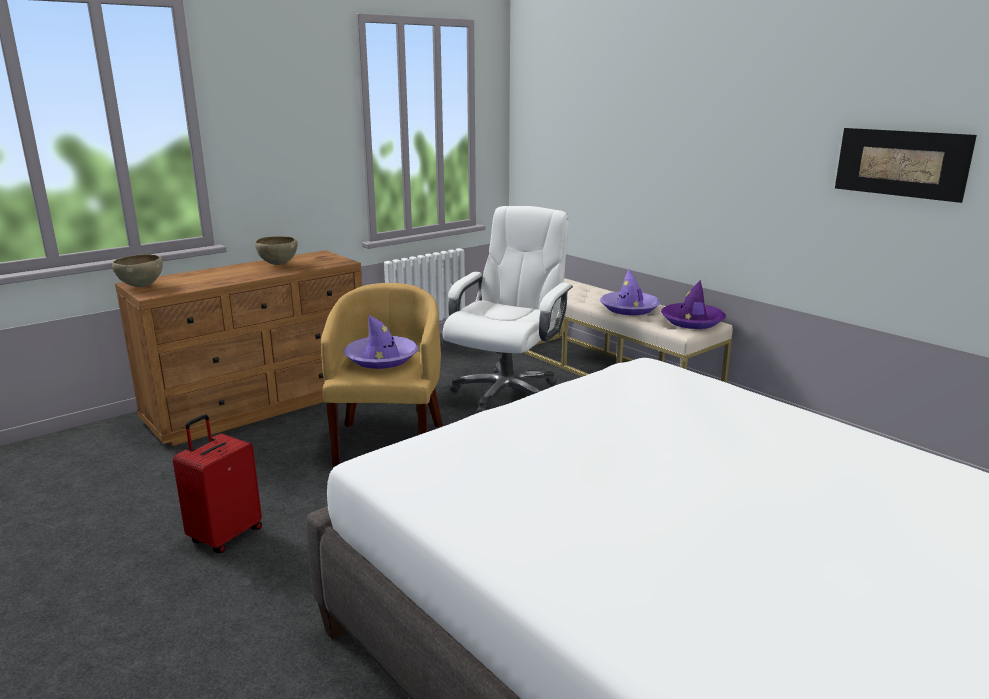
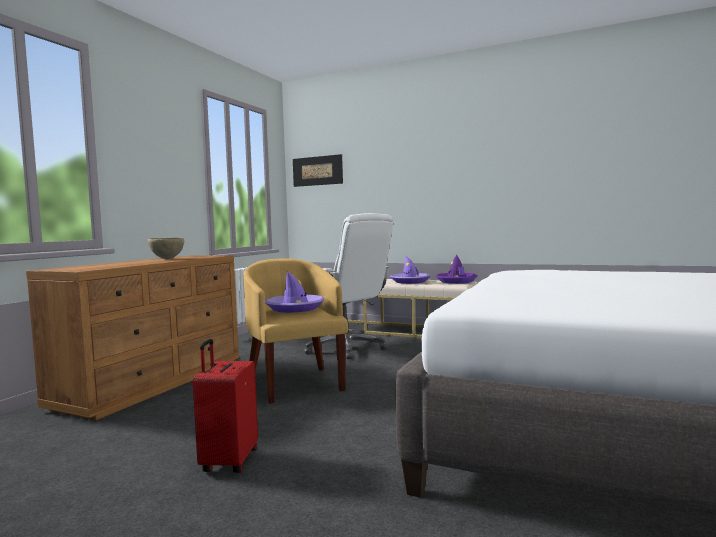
camera: 25 degrees left, 15 degrees down
(141, 286) = (61, 269): brown bowl -> none
(507, 393) = (345, 348): white office chair -> white office chair turned 135 degrees clockwise
(901, 163) = (570, 167): picture -> picture (317, 171)

